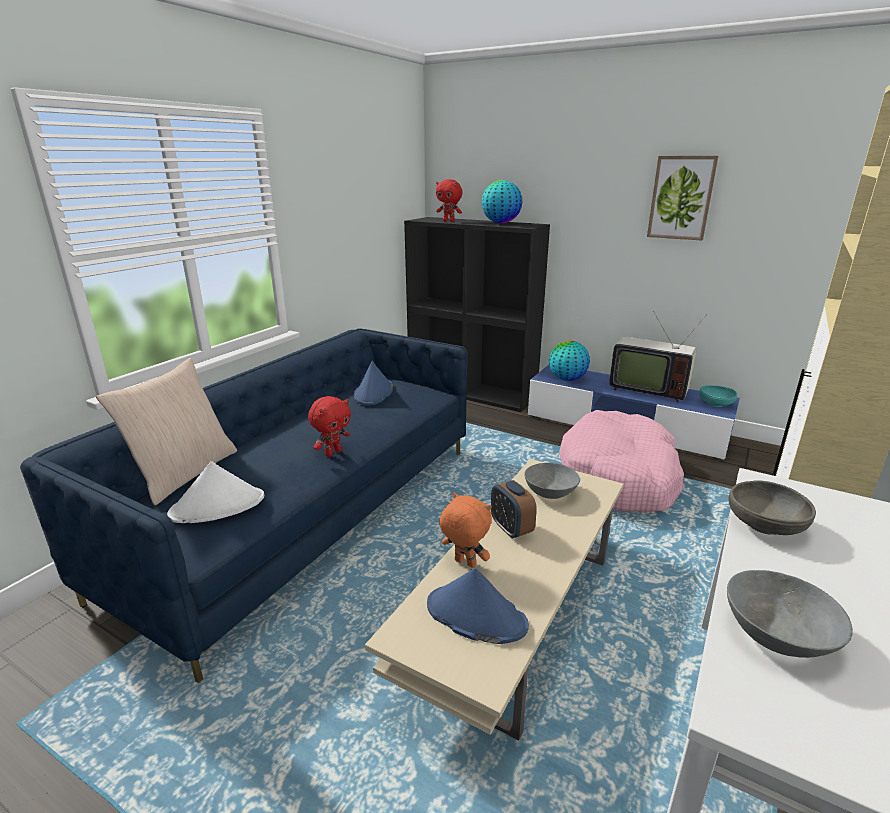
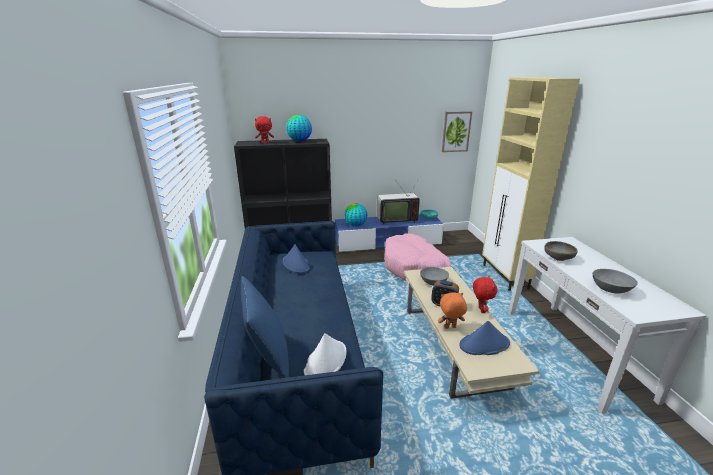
camera: 40 degrees left, 0 degrees up
(185, 473) = (268, 356): beige pillow -> blue pillow
(333, 453) = (331, 305): red plush toy -> red plush toy (480, 310)
(681, 198) = (394, 119): picture -> picture (456, 131)

